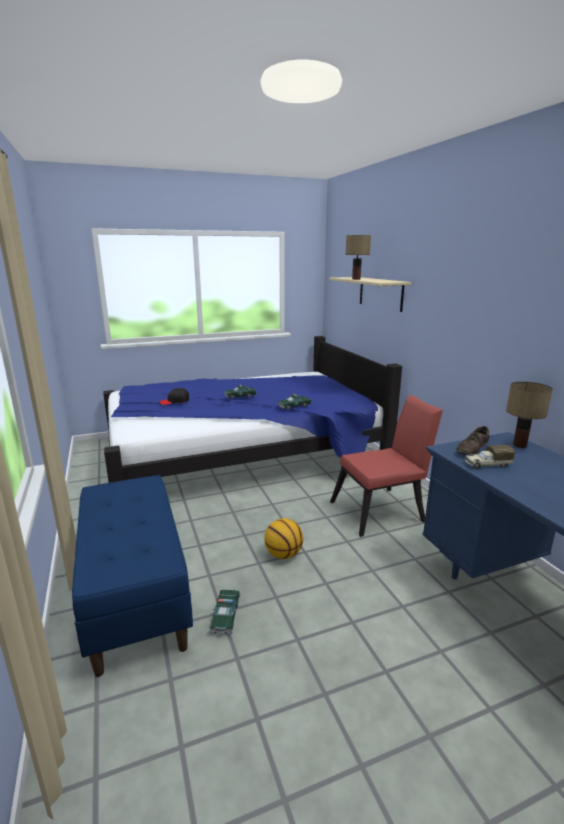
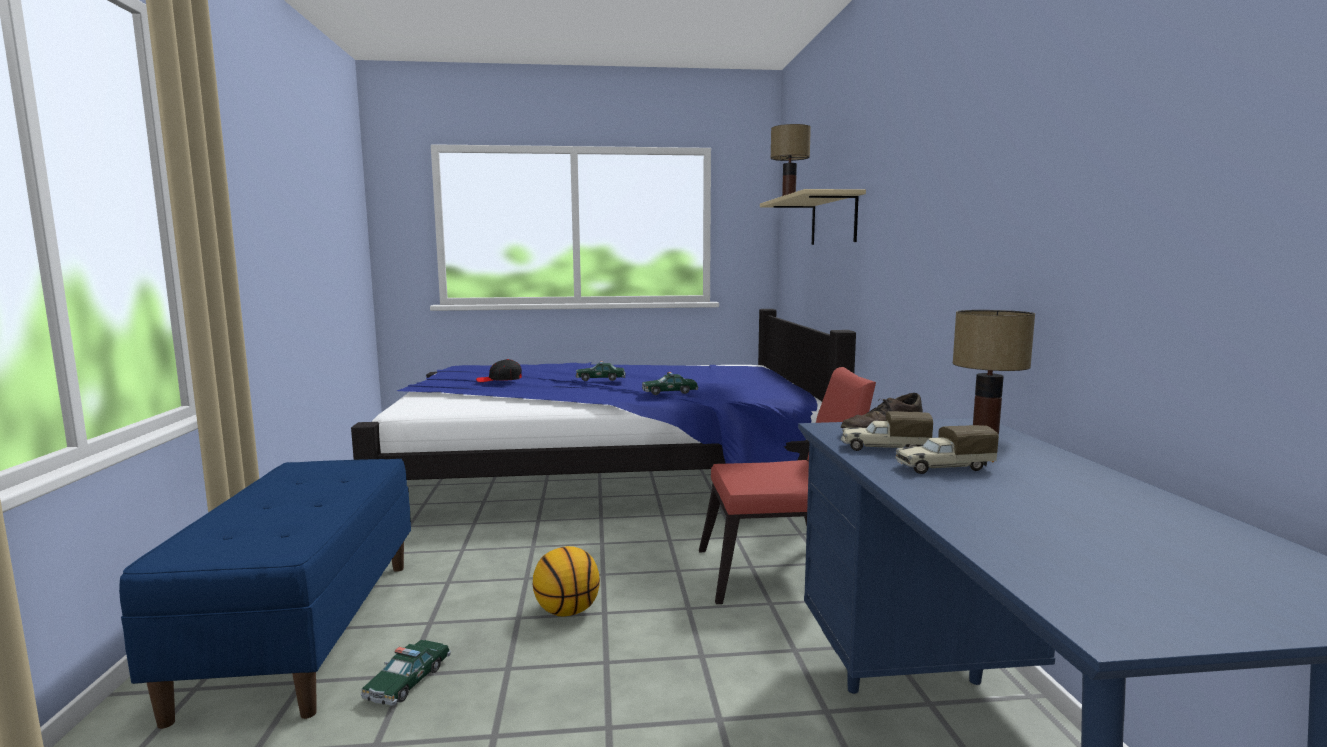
camera: 15 degrees right, 10 degrees down
(526, 478) = (942, 468): none -> toy truck

